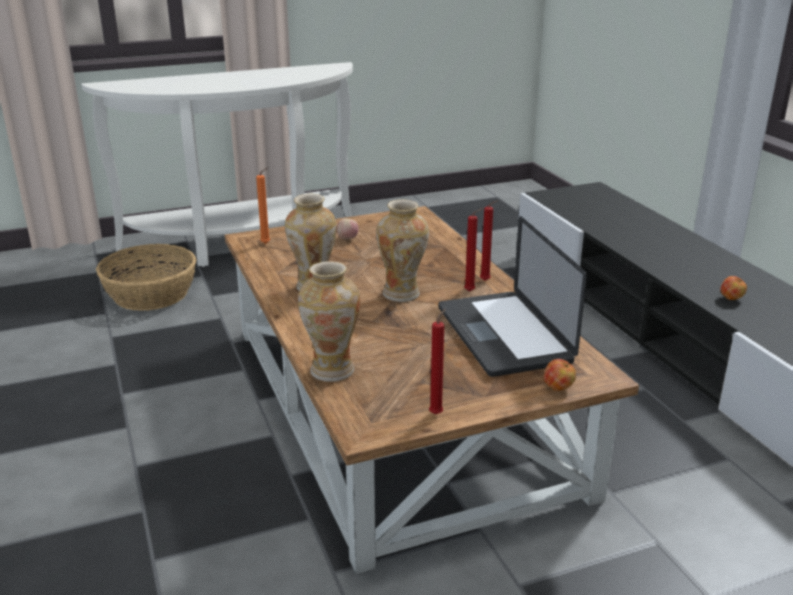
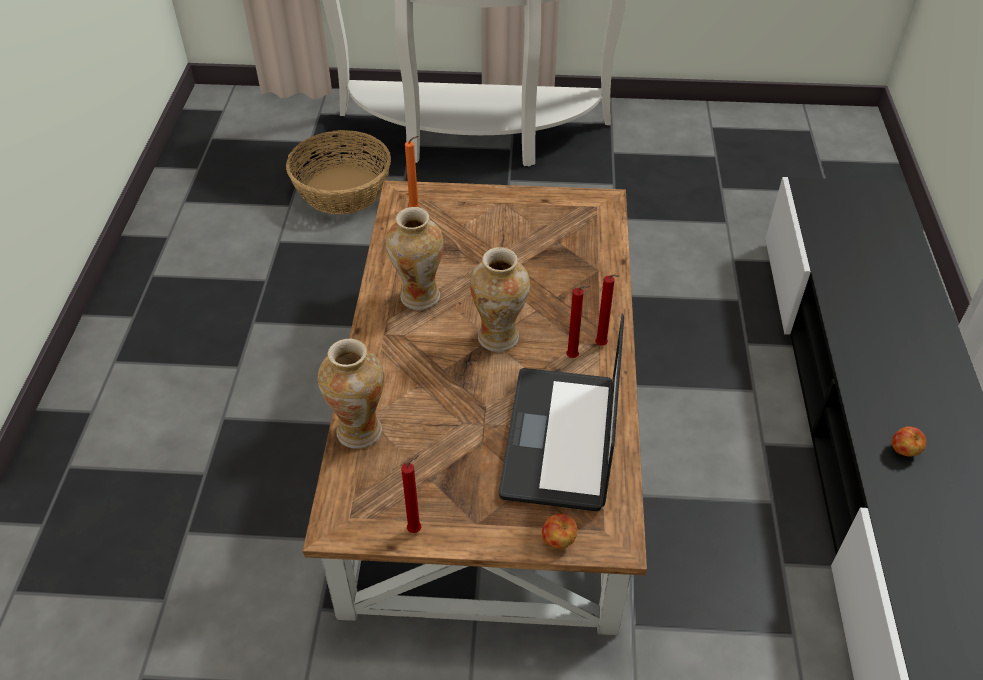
camera: 25 degrees right, 20 degrees up
(347, 239) = (501, 226): apple -> none

